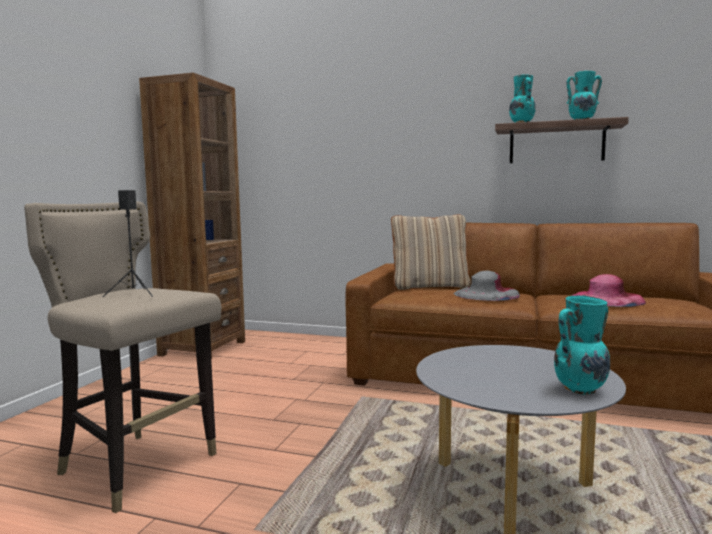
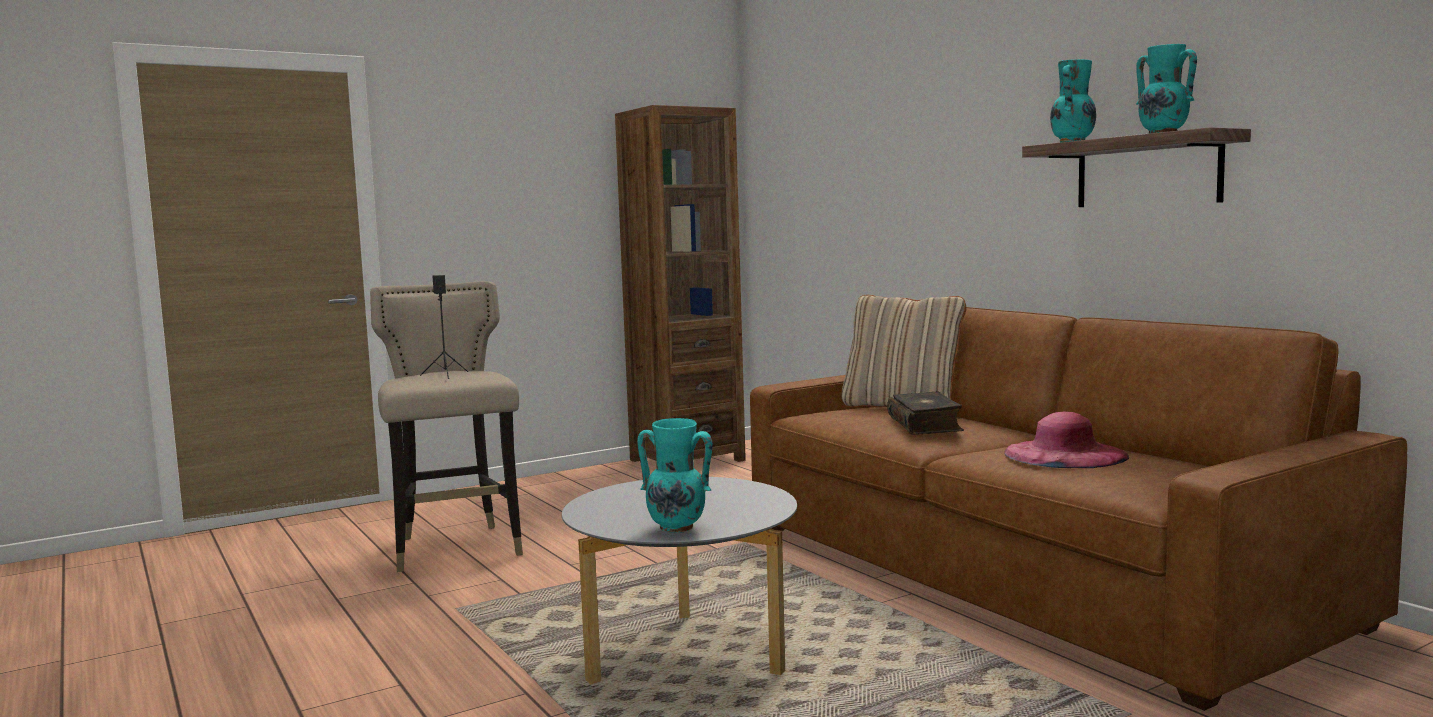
camera: 40 degrees right, 0 degrees up
(486, 294) = (925, 425): grey hat -> book

